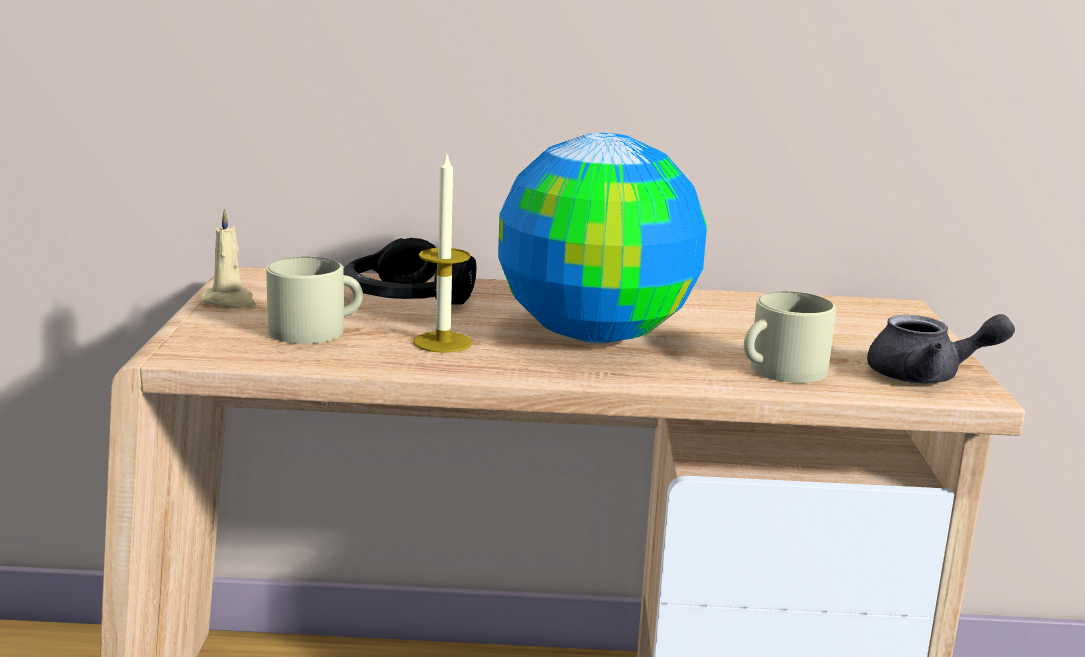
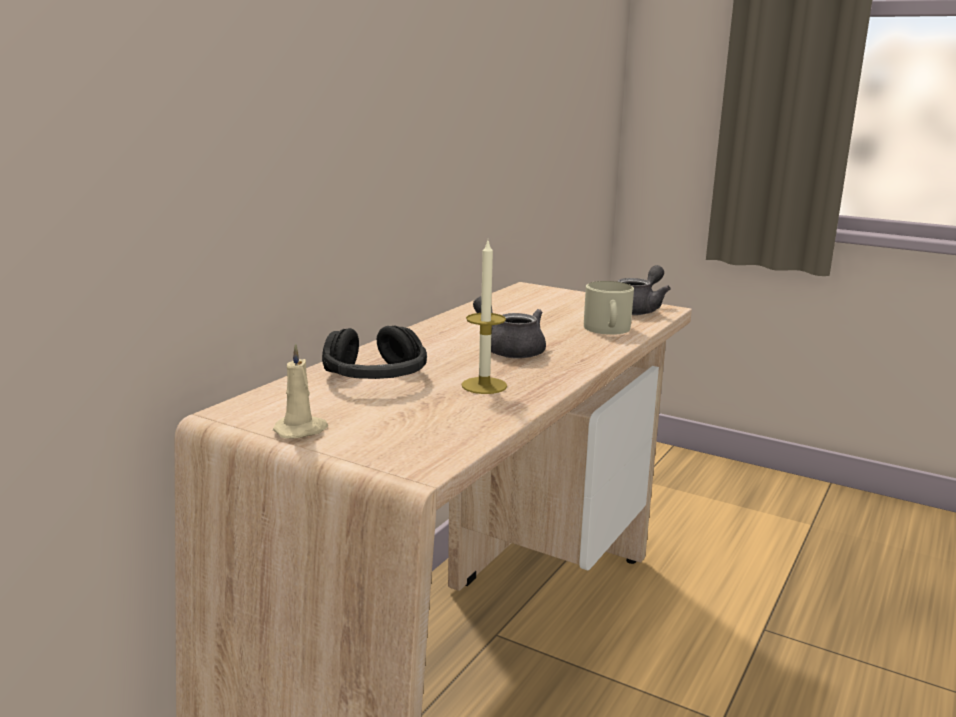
camera: 60 degrees left, 0 degrees up
(316, 330) = (415, 414): beige mug -> none
(594, 335) = (510, 349): globe -> grey teapot

